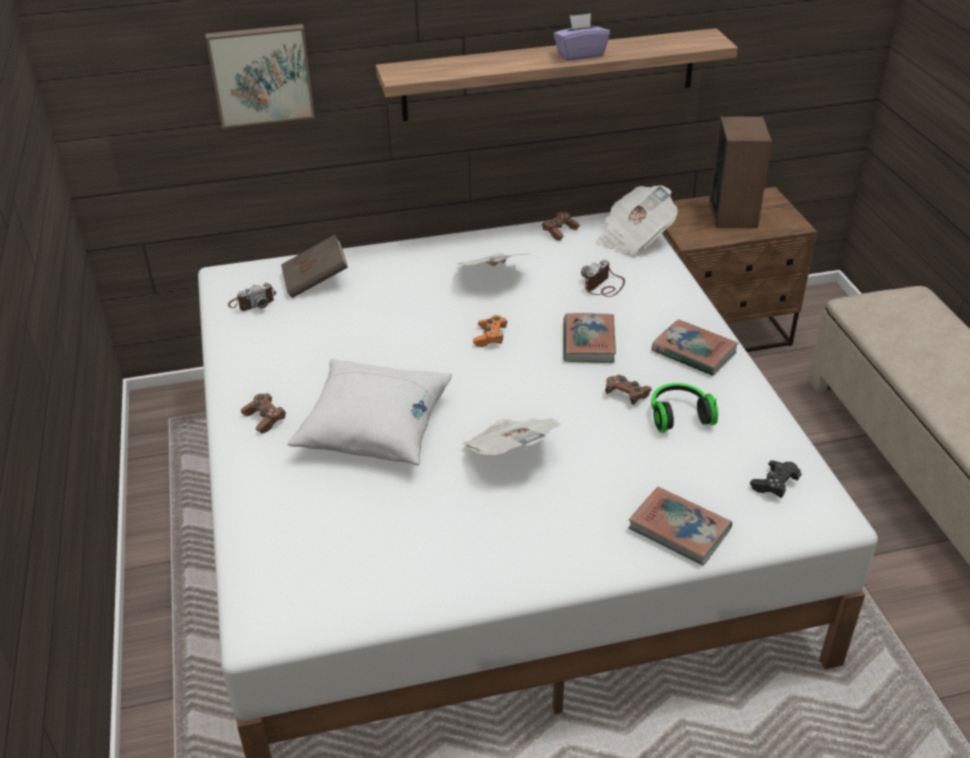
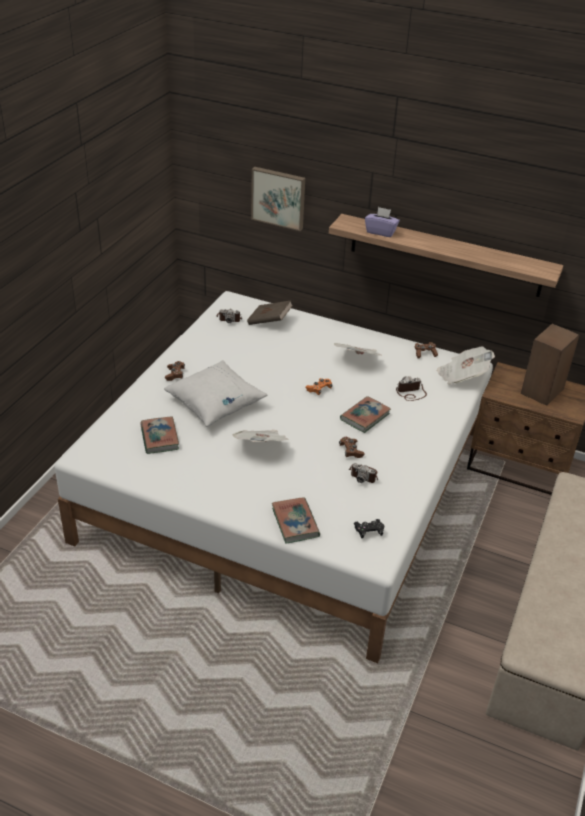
camera: 35 degrees right, 0 degrees up
(580, 54) = (456, 249): purple tissue box -> purple tissue box (381, 232)
(679, 416) = (364, 475): headphones -> camera
(693, 352) = (414, 450): book -> book (159, 438)

